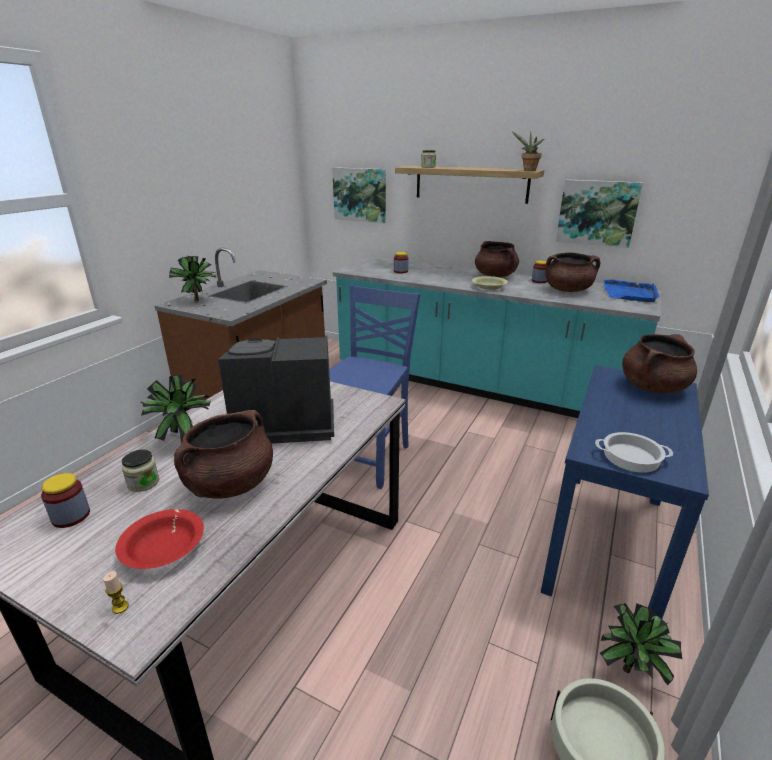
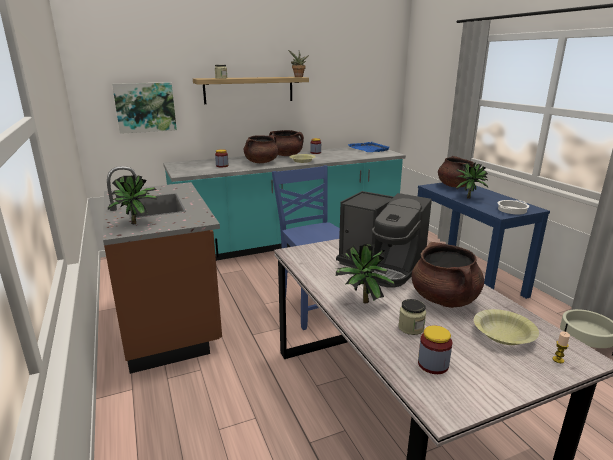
camera: 50 degrees left, 5 degrees down
(164, 548) = (503, 335): red bowl -> yellow bowl
(282, 425) = (382, 266): coffee machine -> coffee machine turned 90 degrees counterclockwise
(568, 290) = (341, 153): brown cooking pot -> brown cooking pot (261, 162)
(597, 213) = (334, 102): picture -> none
(631, 669) = (545, 312): potted plant -> potted plant (469, 197)

